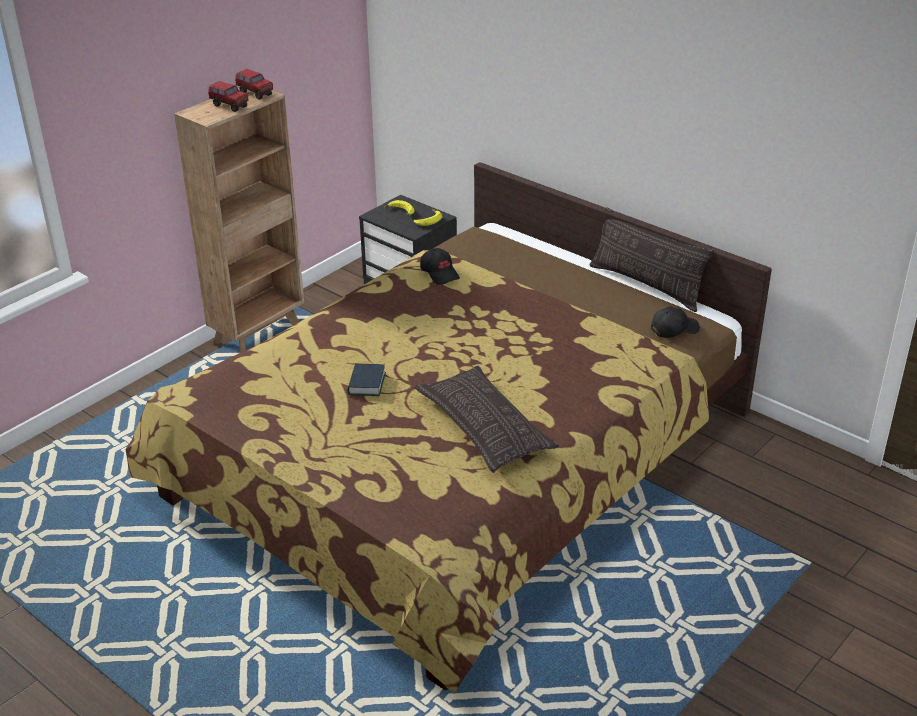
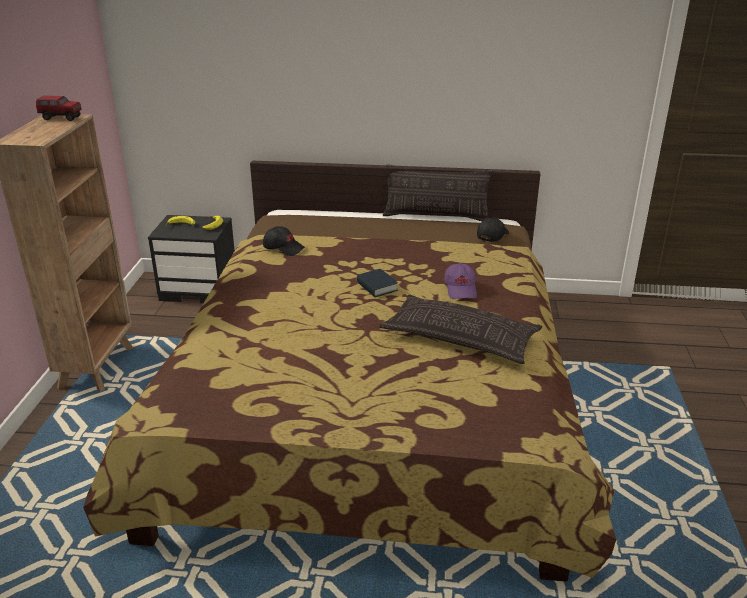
camera: 35 degrees left, 5 degrees down
(229, 106) = (46, 129): toy truck -> none
(366, 384) = (325, 342): book -> book (377, 287)
(549, 379) = (461, 289): none -> purple cap

